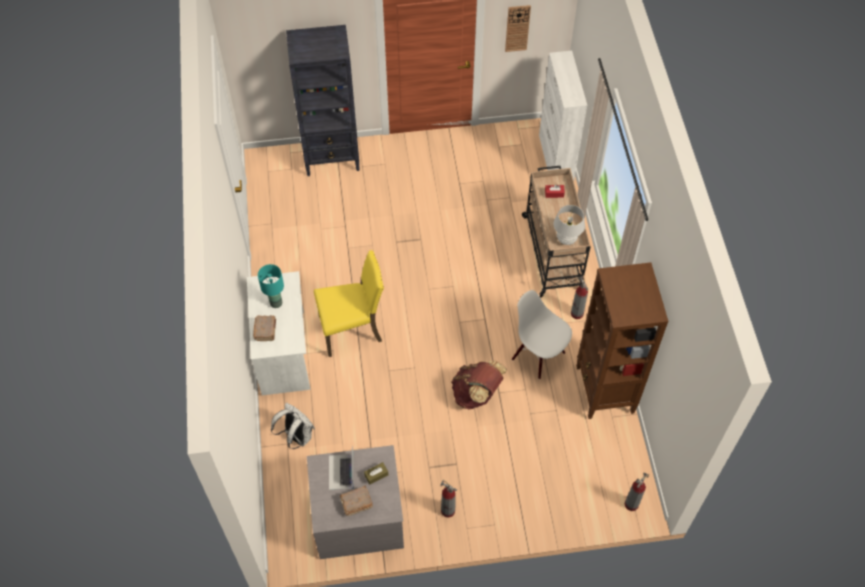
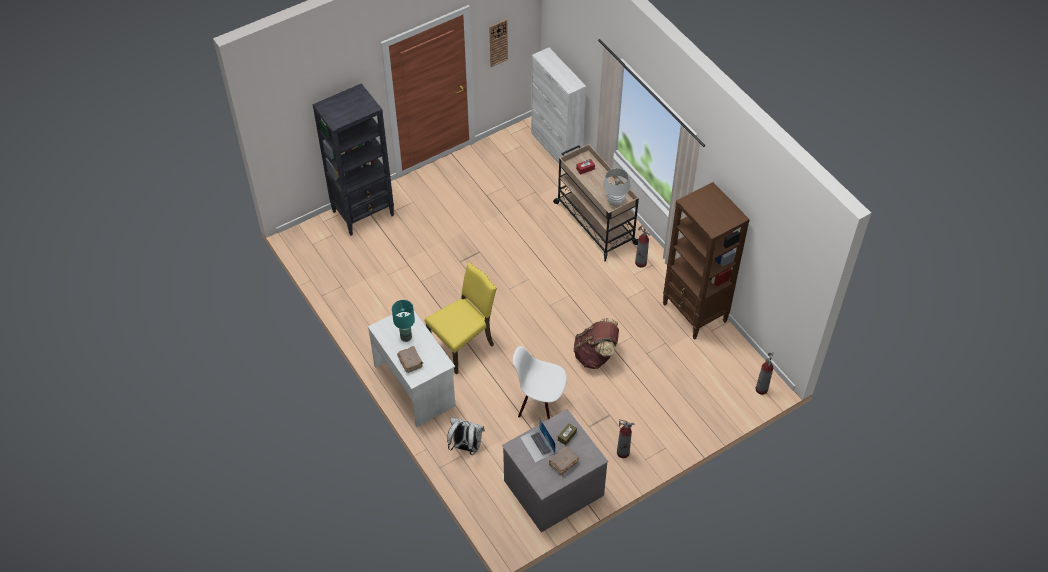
camera: 25 degrees left, 5 degrees down
(538, 355) = (628, 306): white chair -> white chair (539, 404)

